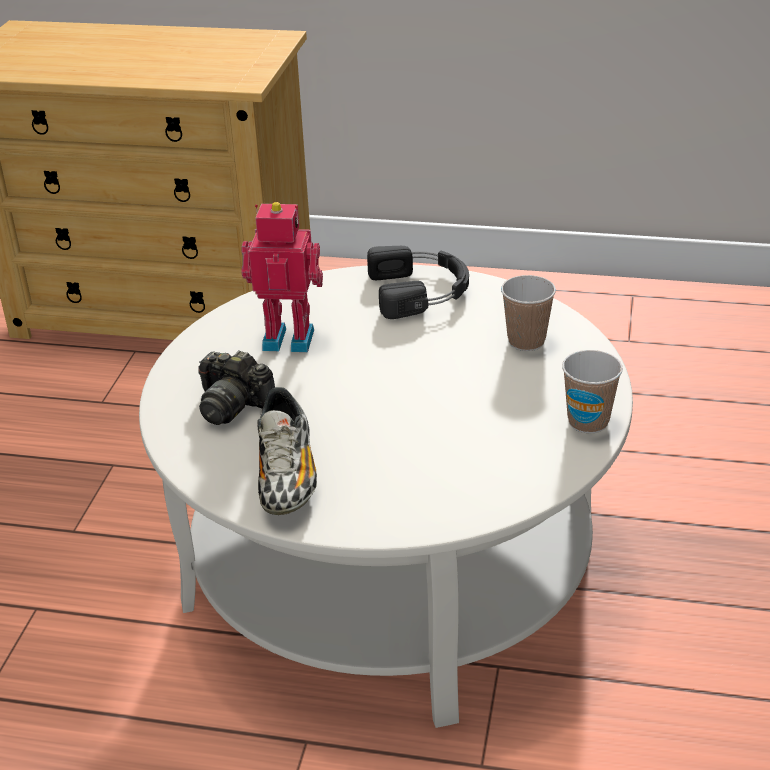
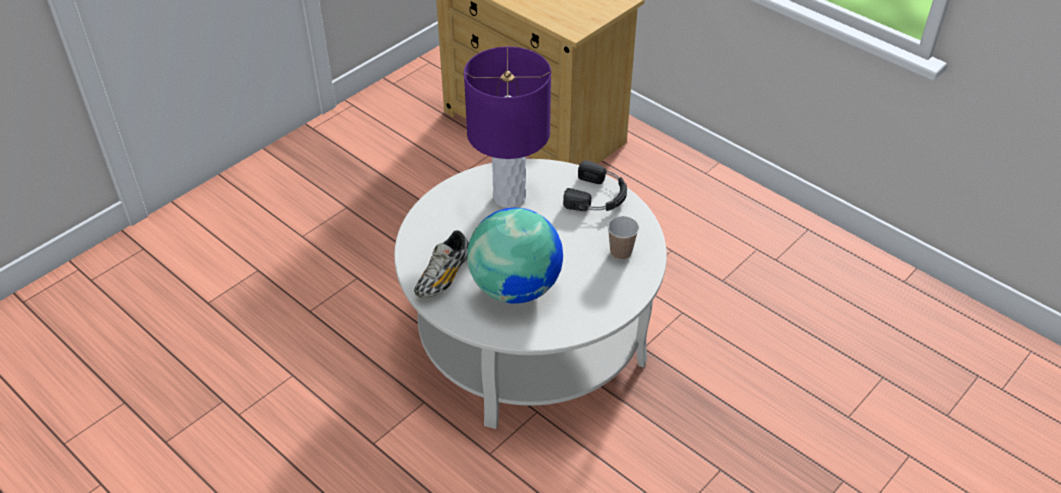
camera: 30 degrees right, 10 degrees up
(233, 405) = (452, 226): camera -> none
(289, 338) = (509, 197): toy robot -> purple table lamp
(419, 444) = (515, 287): none -> globe
(588, 422) = (605, 313): cup -> none

